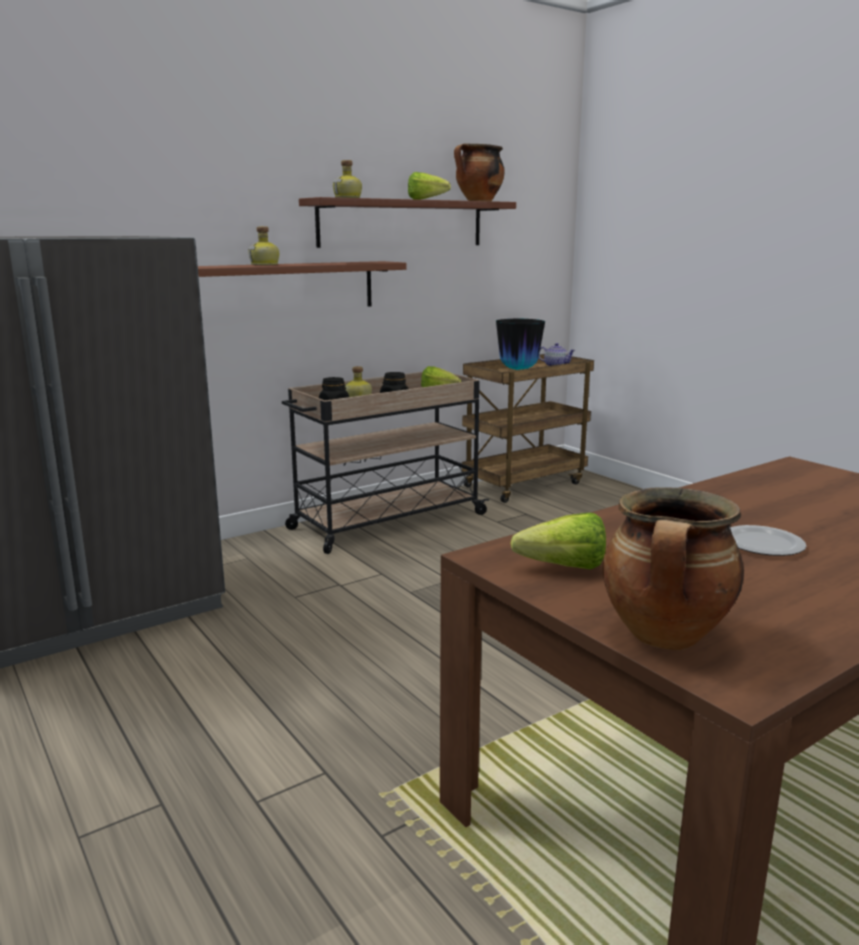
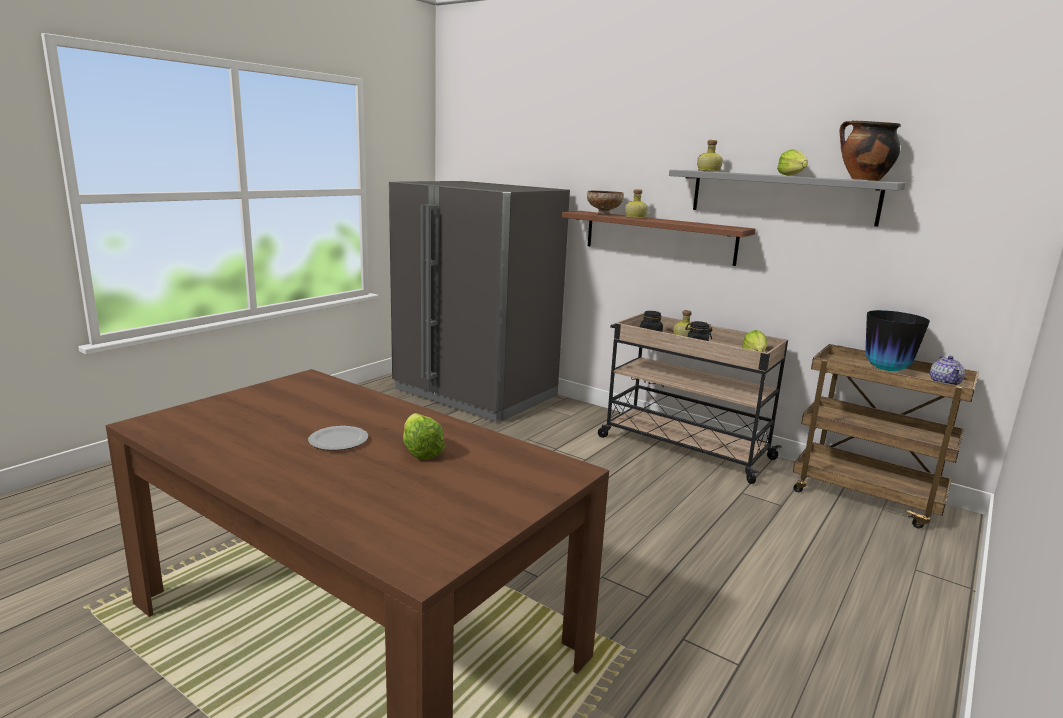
camera: 70 degrees right, 0 degrees up
(220, 266) = (604, 214): none -> bowl
(402, 223) = (782, 196): brown shelf -> grey shelf
(555, 567) = (292, 390): lettuce -> lettuce (421, 449)
(665, 637) = (197, 411): cooking pot -> none

